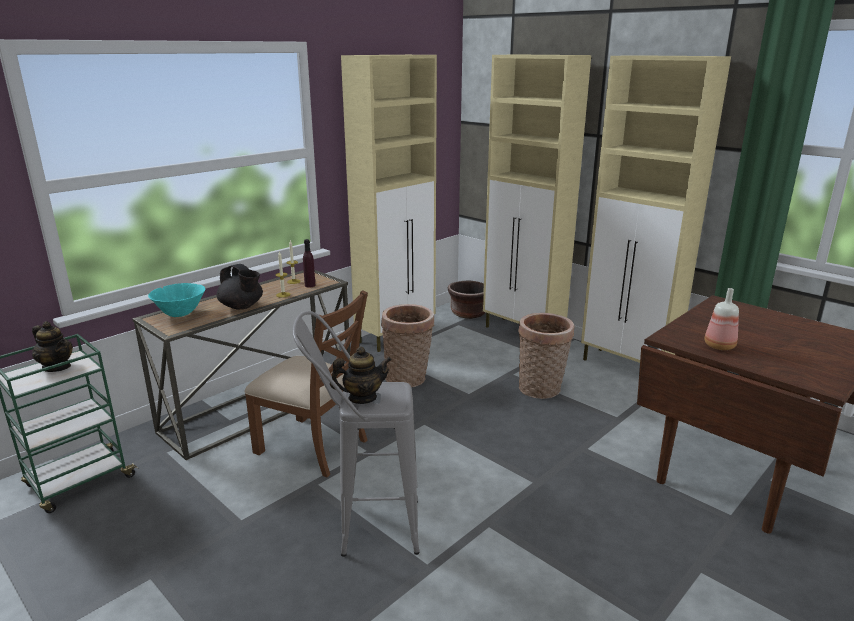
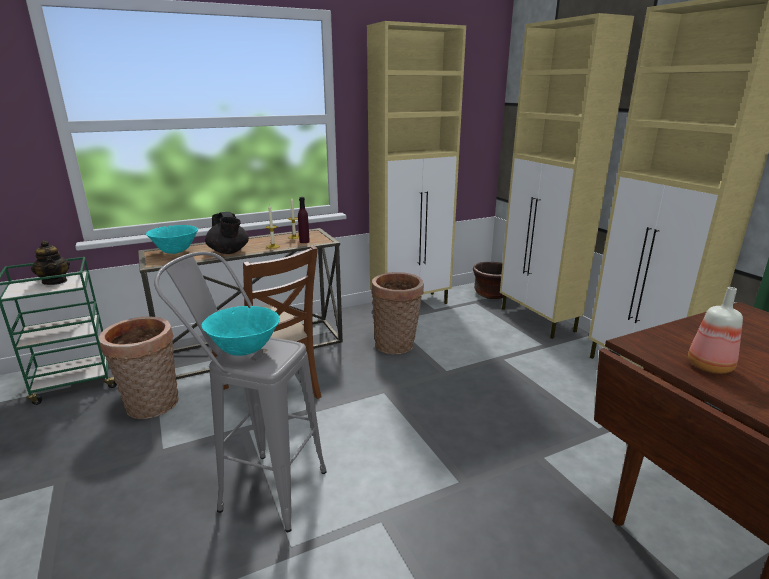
camera: 20 degrees right, 0 degrees up
(362, 398) = (244, 351): teapot -> turquoise bowl
(541, 390) = (525, 381): basket -> basket (152, 407)

